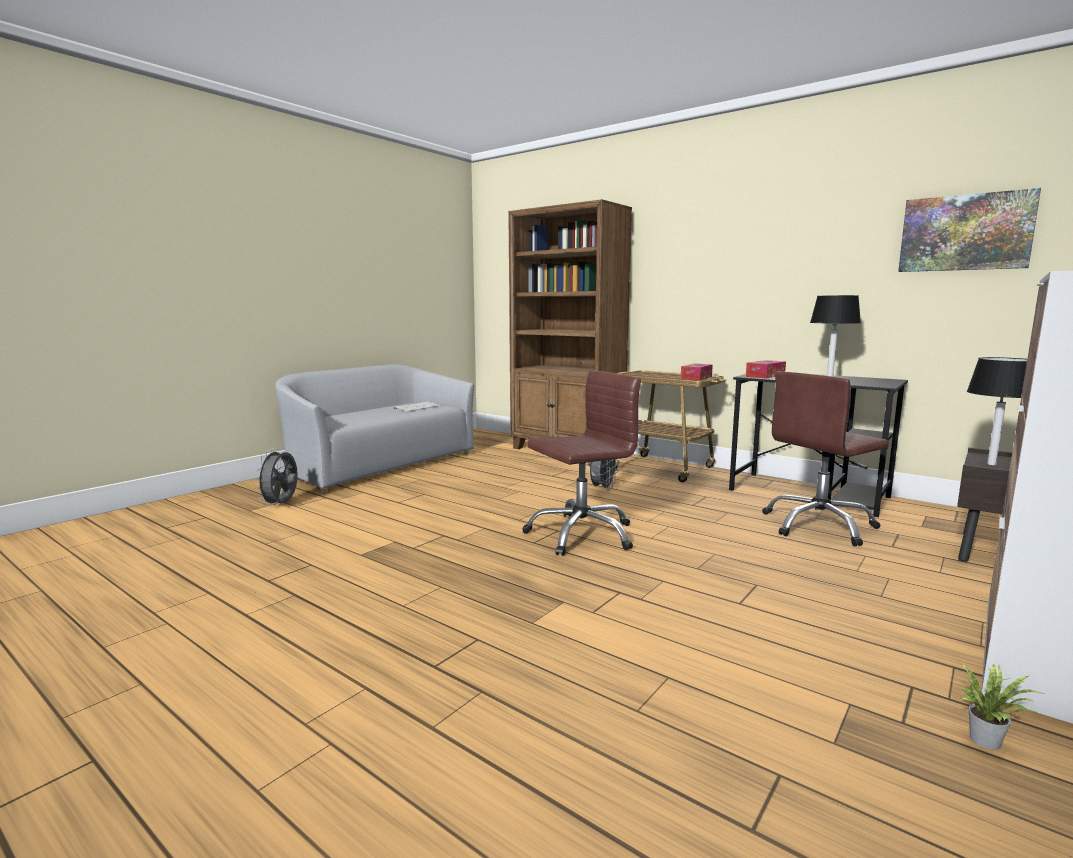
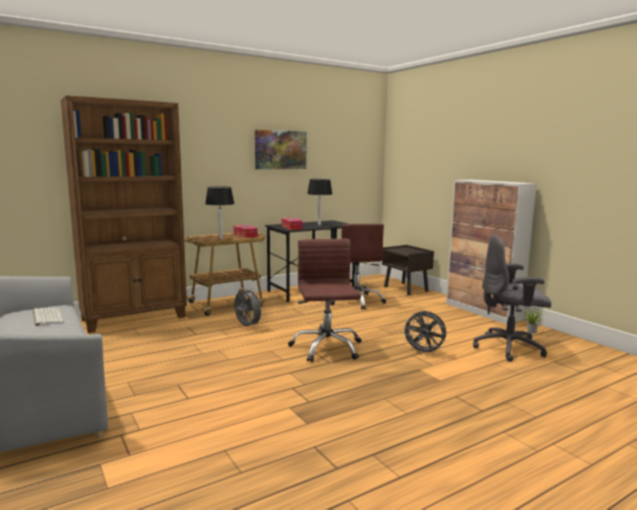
camera: 70 degrees left, 0 degrees up
(281, 505) = (114, 464): grey fan -> grey fan (424, 352)
(786, 698) = (509, 348): none -> grey office chair
(965, 233) = (346, 147): picture -> picture (280, 150)
(991, 464) = (404, 252): black table lamp -> black table lamp (220, 238)

